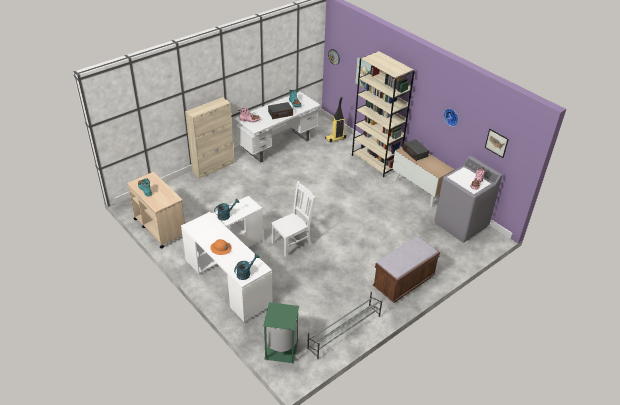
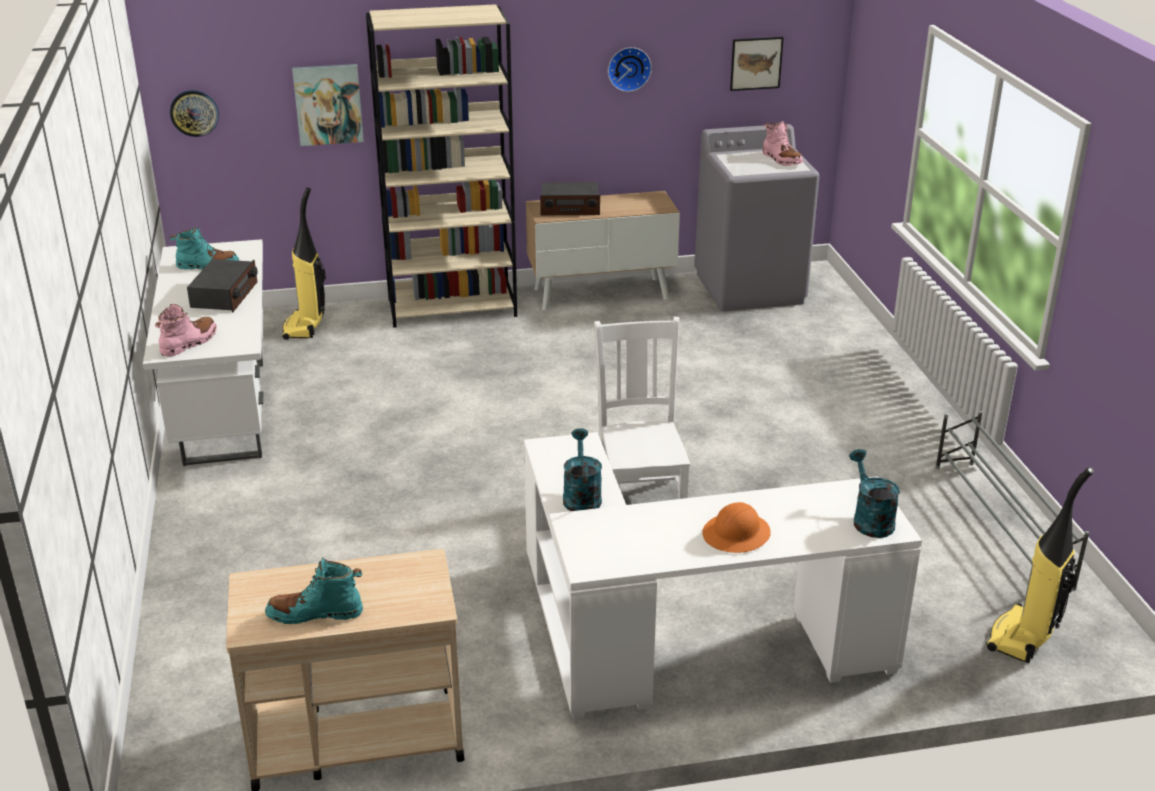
camera: 60 degrees left, 10 degrees down
(213, 167) = (181, 544): beige cabinet -> none
(280, 349) = (1022, 638): green trash can -> vacuum cleaner
(403, 282) = (881, 402): brown bench -> none

